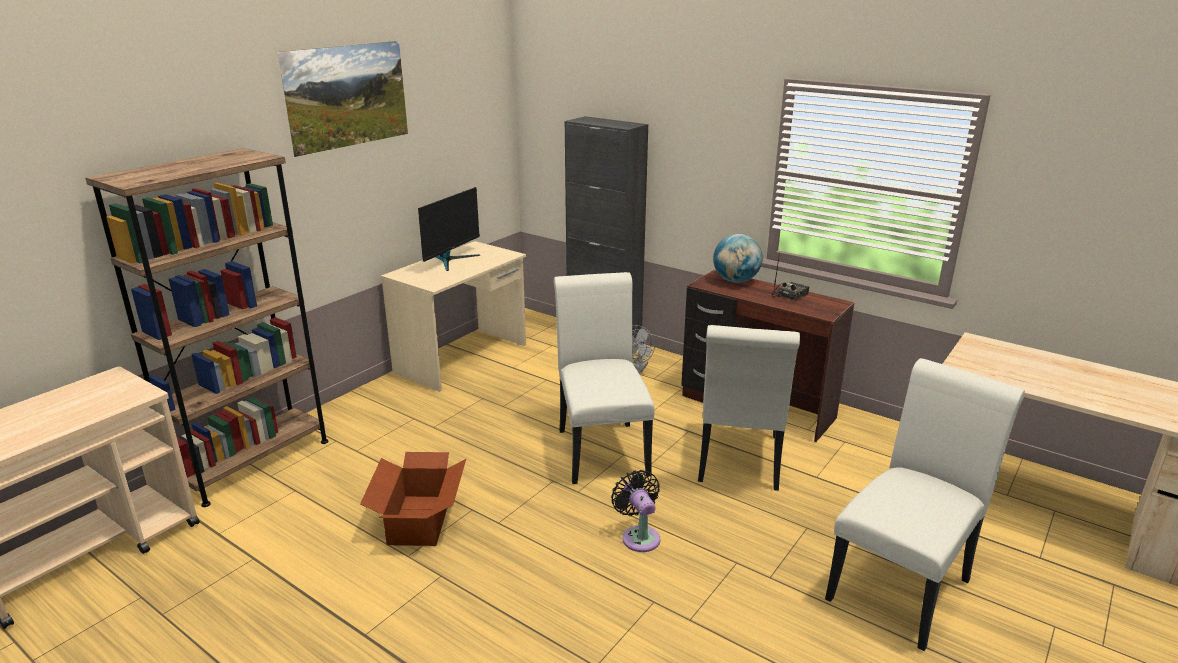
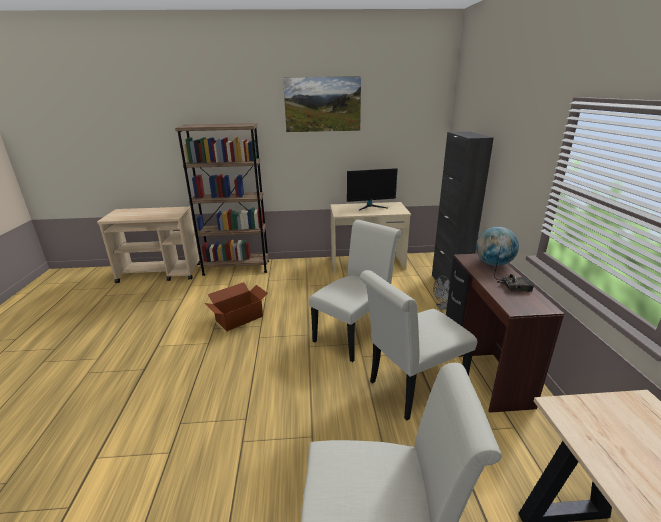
camera: 50 degrees right, 0 degrees up
(639, 536) = (295, 385): black fan -> none

